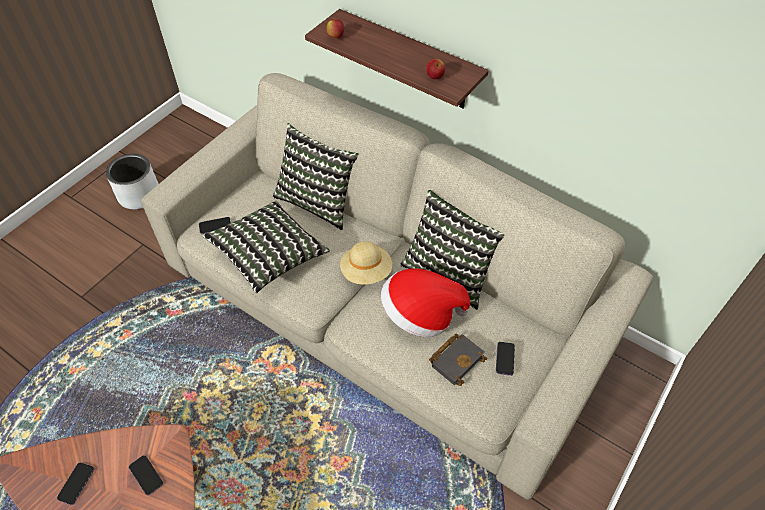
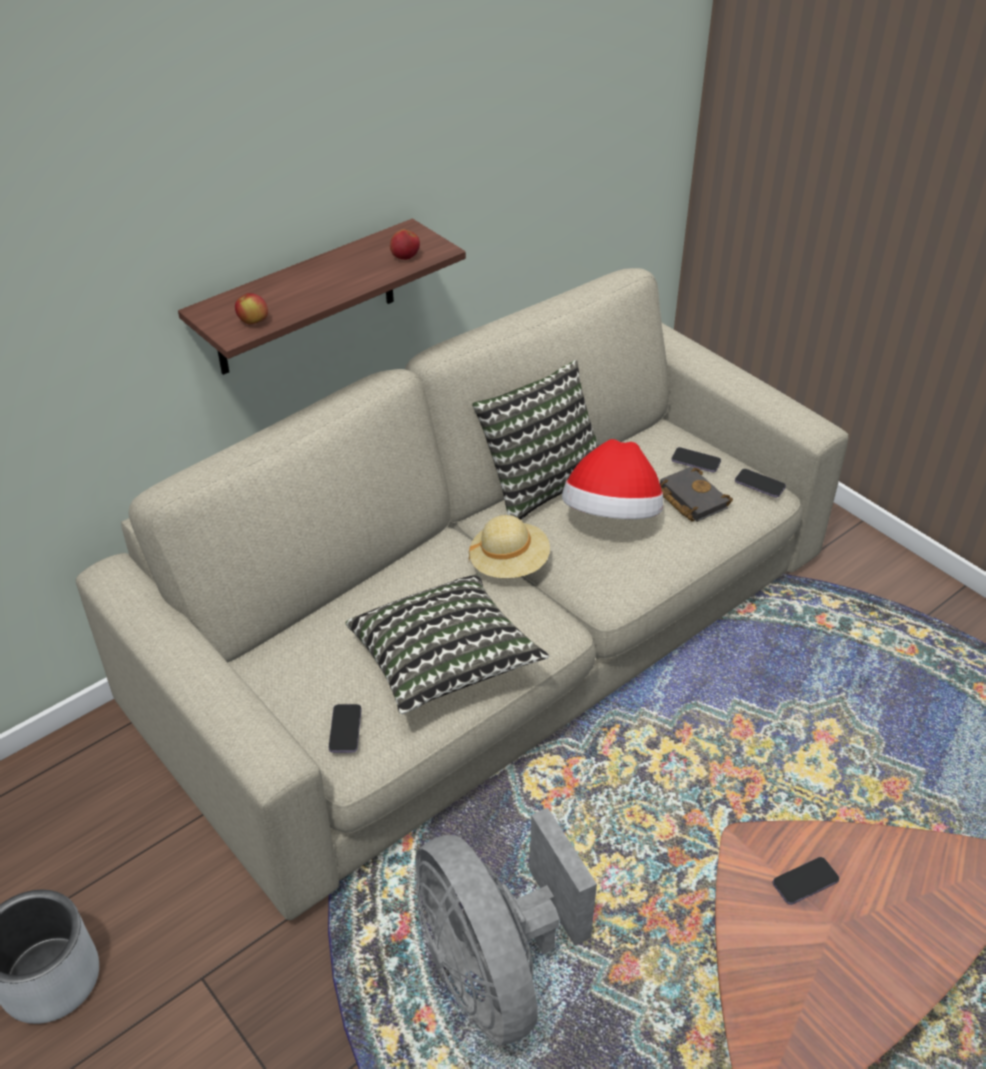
camera: 75 degrees left, 10 degrees down
(76, 484) = (811, 986): phone -> phone (759, 484)
(154, 358) = (494, 970): none -> grey fan
(318, 200) = (340, 594): pillow -> none

